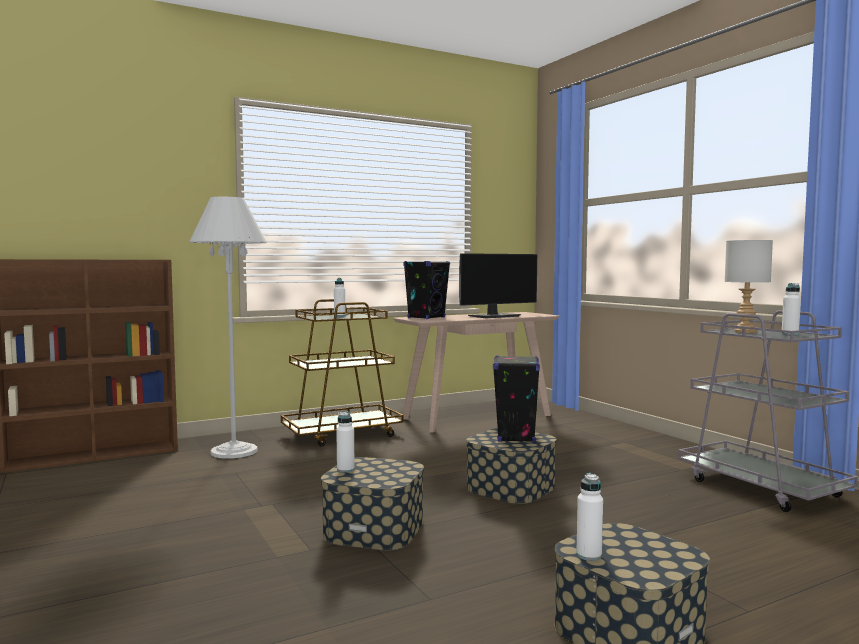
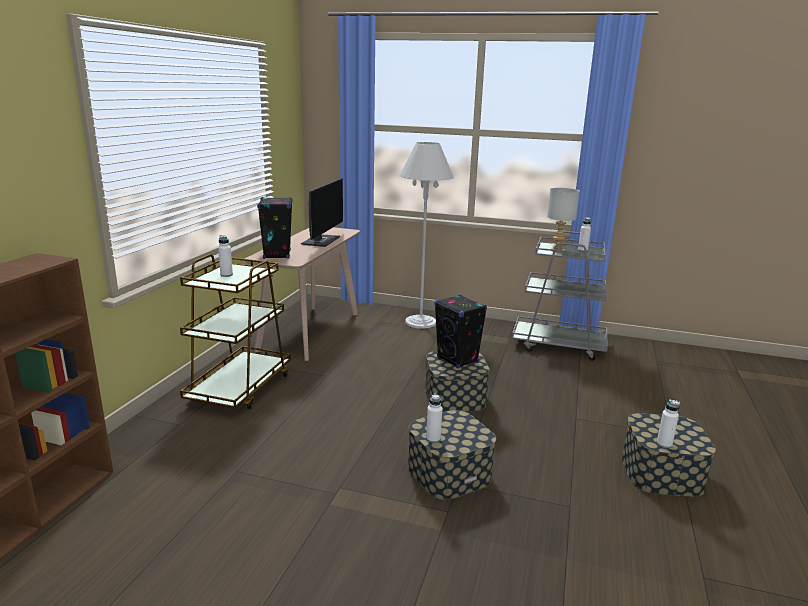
camera: 45 degrees left, 15 degrees up
(234, 451) = (181, 448): white floor lamp -> white floor lamp (420, 322)

